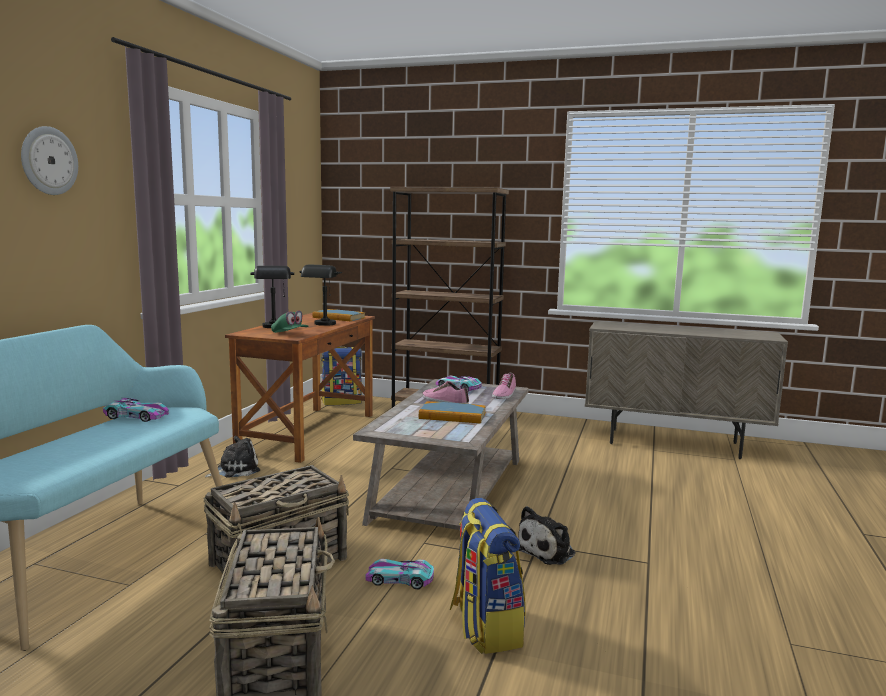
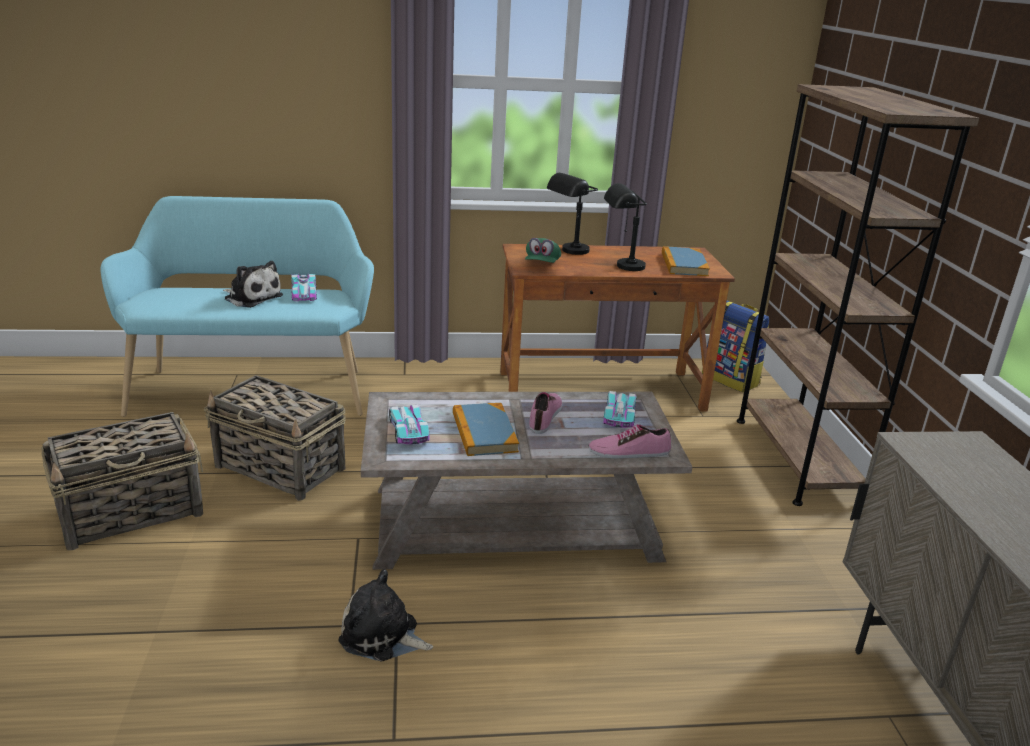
camera: 65 degrees right, 15 degrees up
(48, 161) = (309, 45): wall clock -> none
(235, 470) = (460, 386): plush toy -> plush toy (252, 297)
(399, 579) = (271, 542): toy car -> toy car (408, 430)
(485, 627) = (193, 616): backpack -> none

